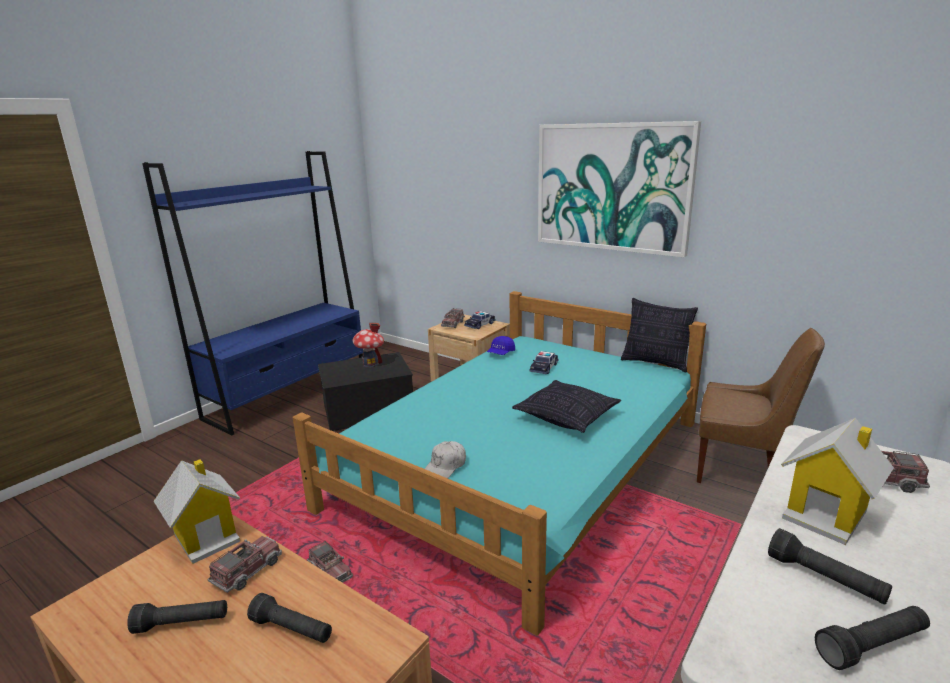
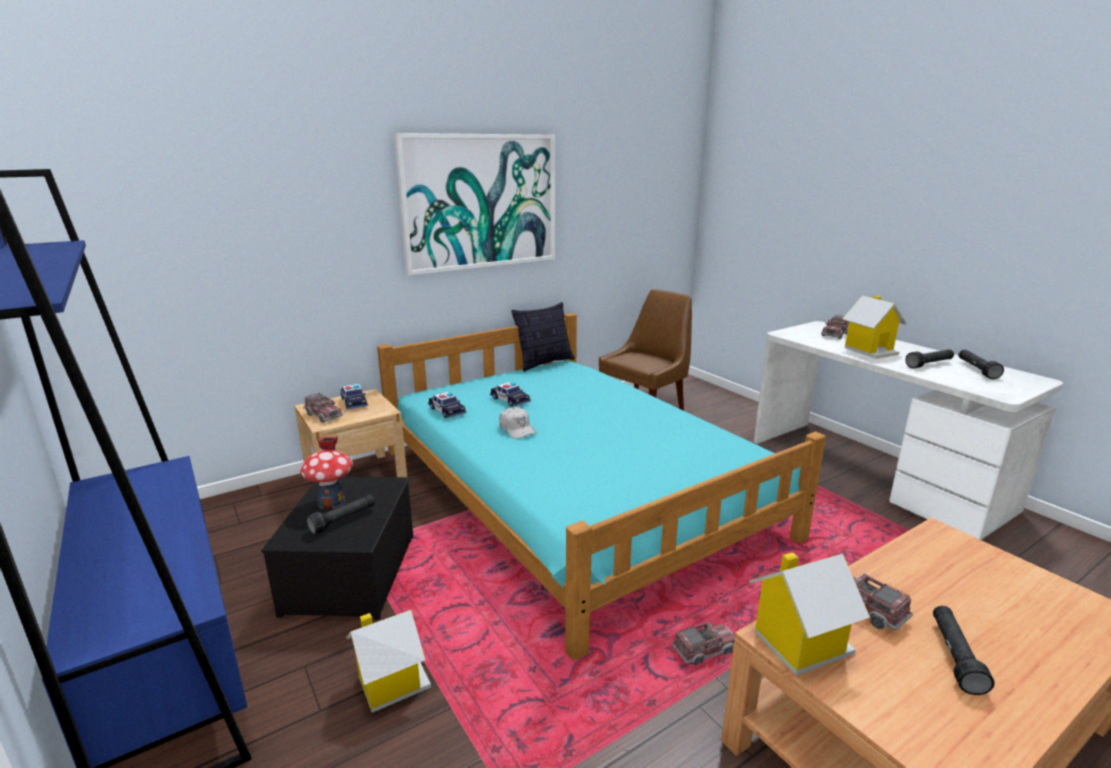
camera: 70 degrees left, 0 degrees up
(281, 453) = (390, 683): none -> toy house
(292, 629) = (942, 581): black flashlight -> black flashlight (343, 520)
(445, 467) = (683, 480): white cap -> white cap (517, 429)
(501, 353) = (447, 411): blue cap -> toy car
(567, 417) = (621, 413): pillow -> none

